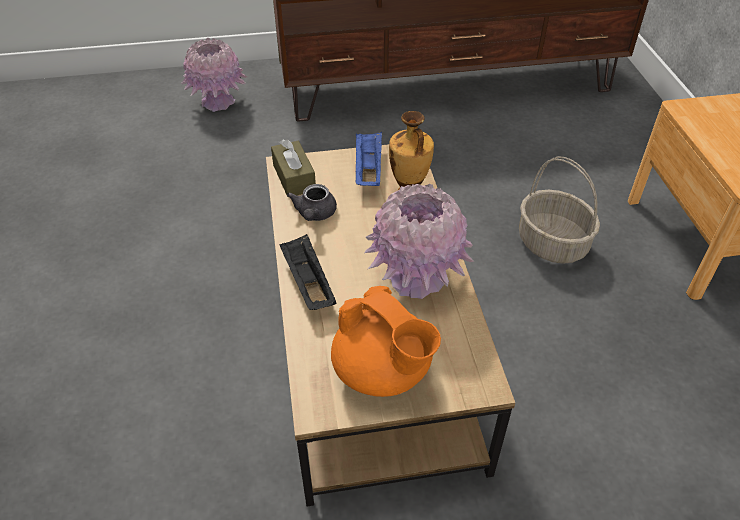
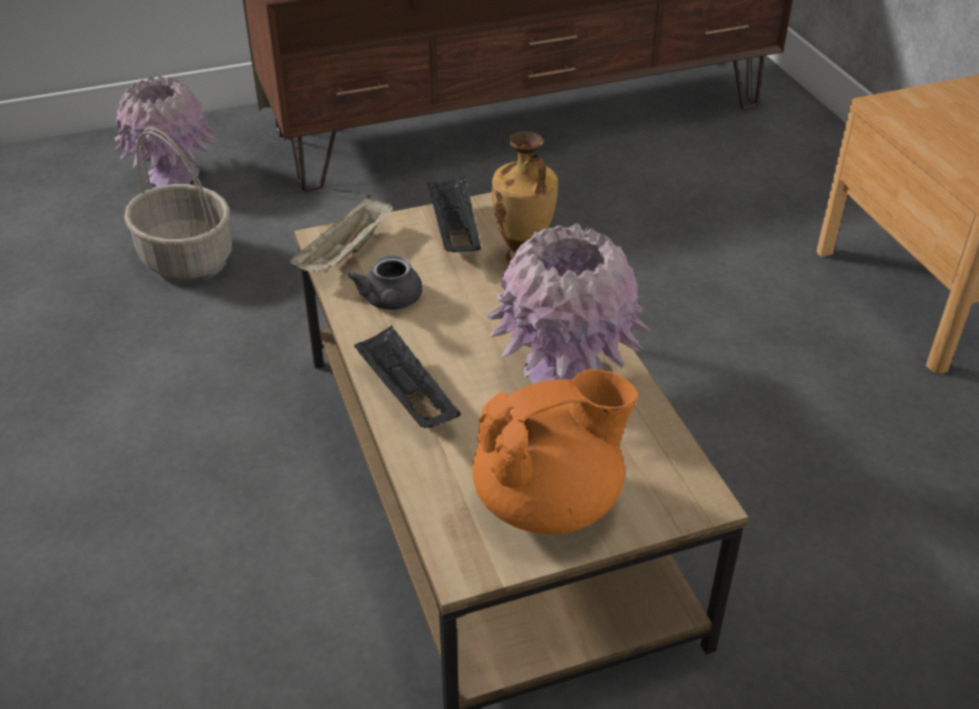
camera: 10 degrees left, 5 degrees down
(294, 177) = (346, 255): brown tissue box -> beige tray
(368, 169) = (454, 232): blue tray -> black tray
(383, 371) = (549, 501): orange teapot -> orange teapot turned 60 degrees counterclockwise
(553, 244) = (726, 322): basket -> basket (188, 257)

